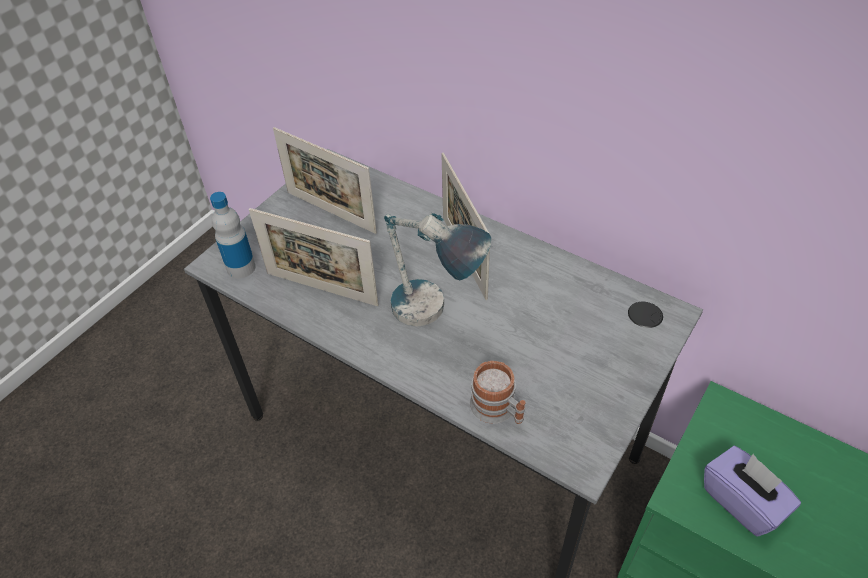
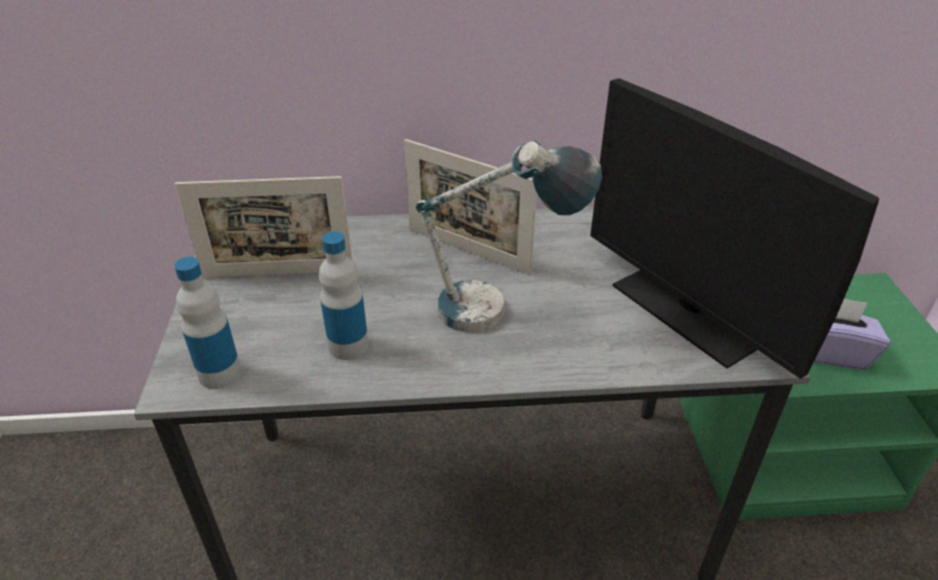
camera: 40 degrees left, 10 degrees down
(321, 289) = (348, 346): picture frame -> bottle
(498, 409) = (649, 354): mug -> none
(567, 395) = (689, 311): none -> monitor

